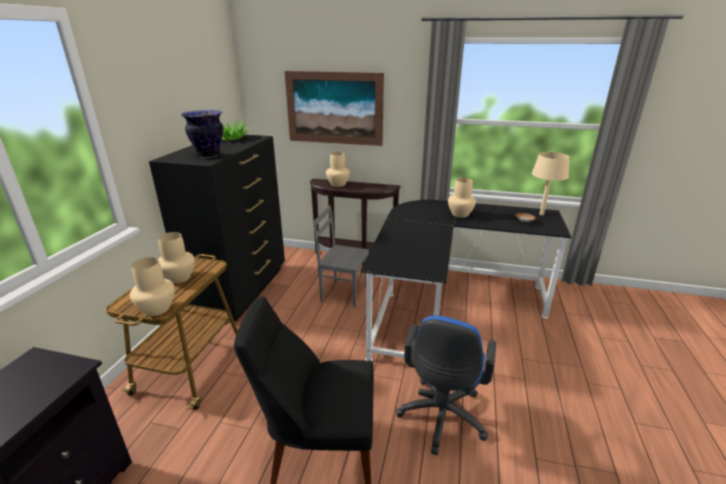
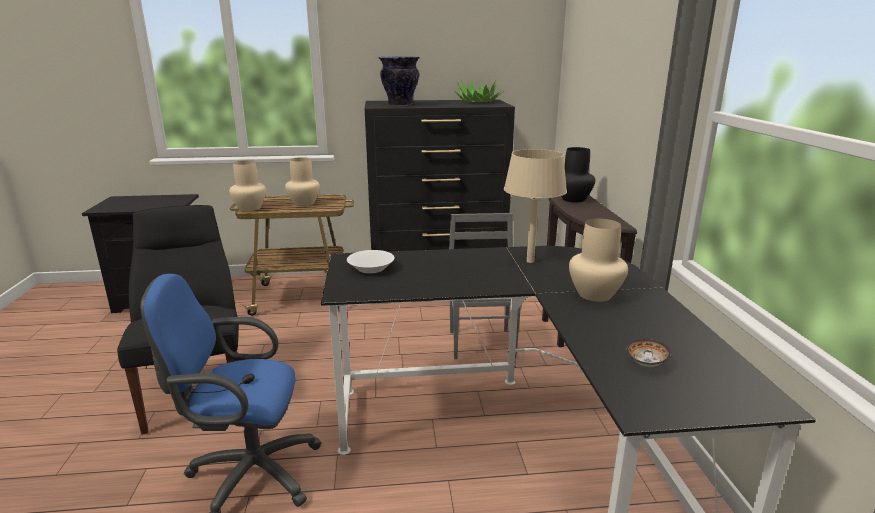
camera: 70 degrees right, 5 degrees down
(334, 108) = (610, 81): picture -> none
(337, 184) = (573, 199): beige vase -> black vase
(399, 260) = (370, 268): none -> white bowl
(541, 214) = (732, 387): beige table lamp -> beige table lamp (530, 261)

